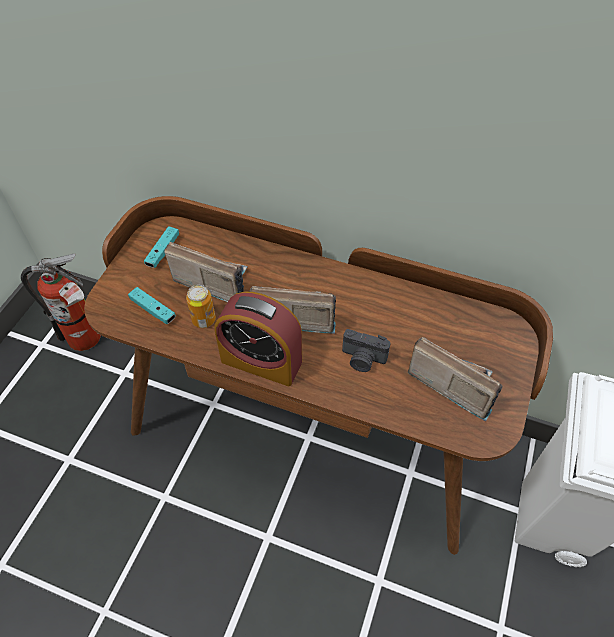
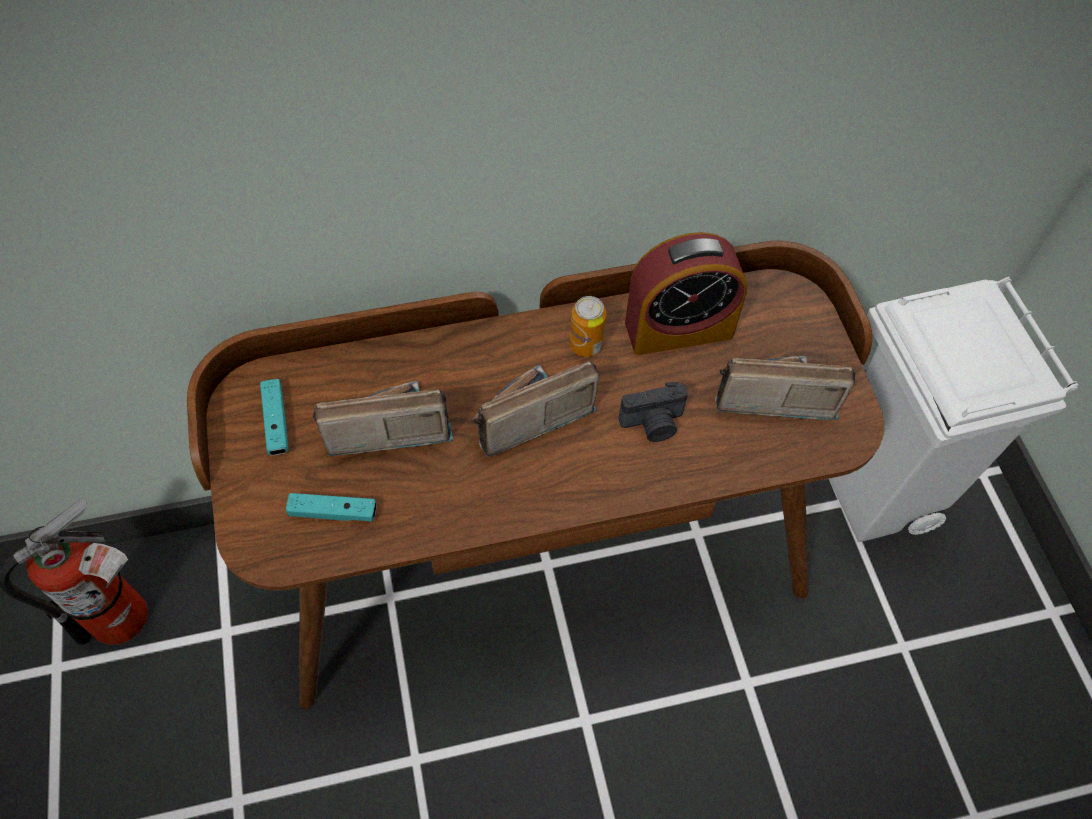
camera: 35 degrees left, 5 degrees up
(204, 319) = (415, 486): can -> can (586, 345)
(261, 361) = (534, 497): alarm clock -> alarm clock (678, 329)

